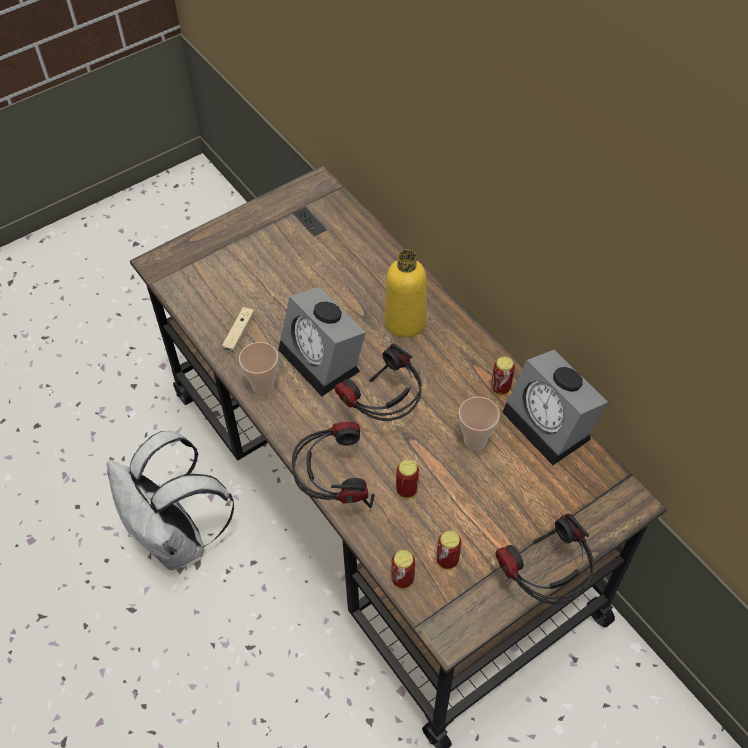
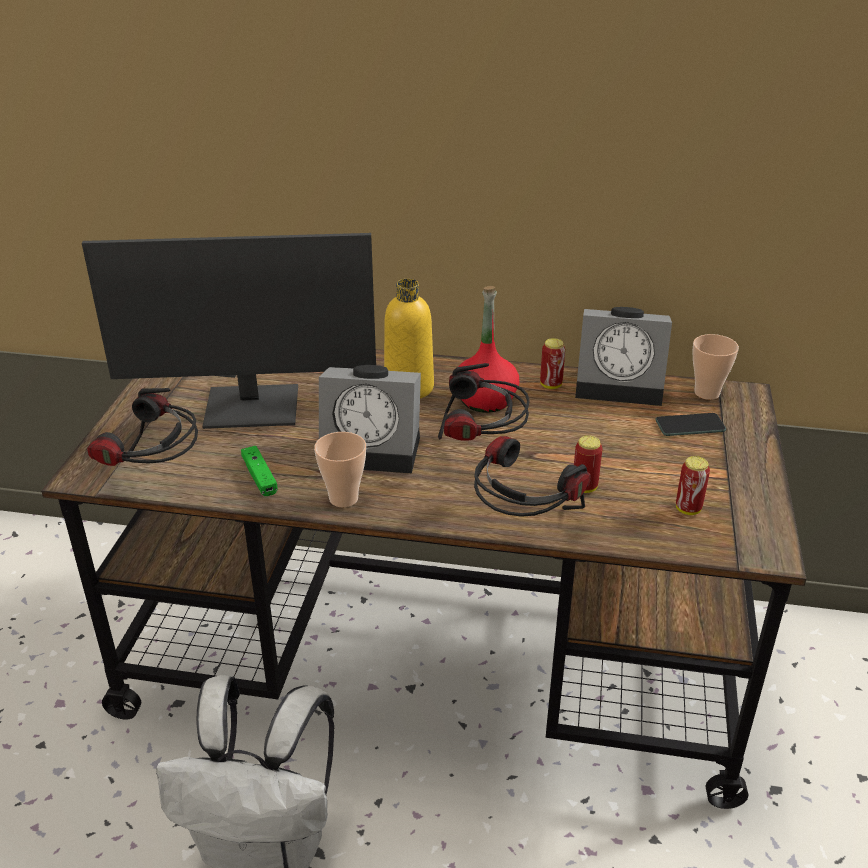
camera: 45 degrees left, 20 degrees down
(239, 334) = (259, 477): beige game controller -> green game controller
(294, 272) = (252, 408): none -> monitor
(402, 579) = (677, 545): can -> none
(440, 369) = (485, 399): none -> red bottle
(475, 441) = (584, 425): cup -> cup (707, 393)
(543, 581) = (770, 473): headphones -> headphones (156, 477)
(547, 498) = (690, 425): none -> phone

